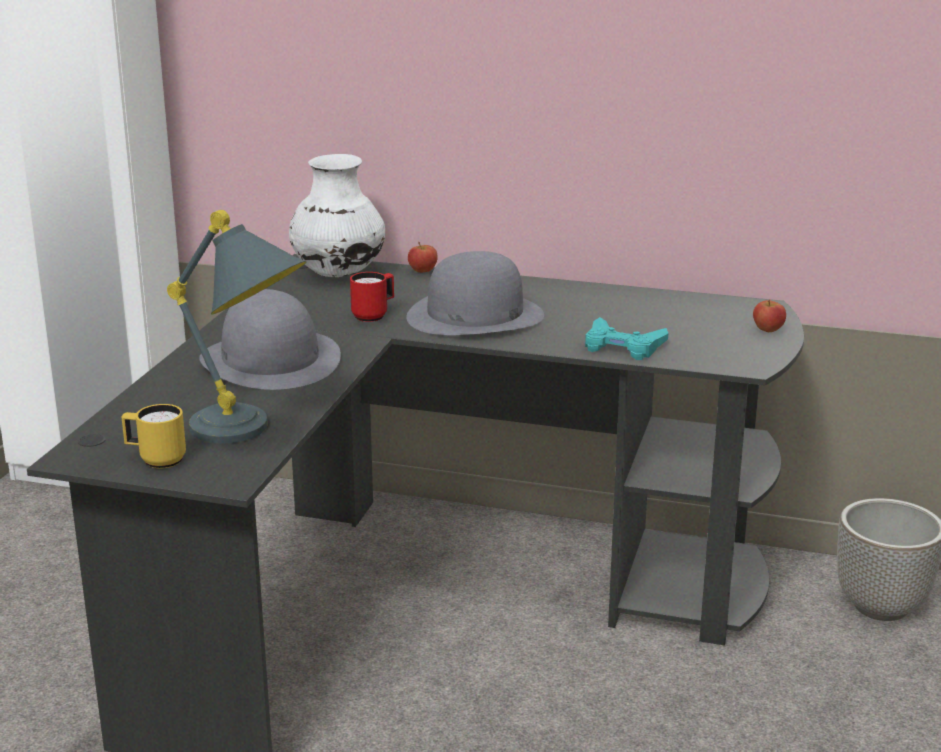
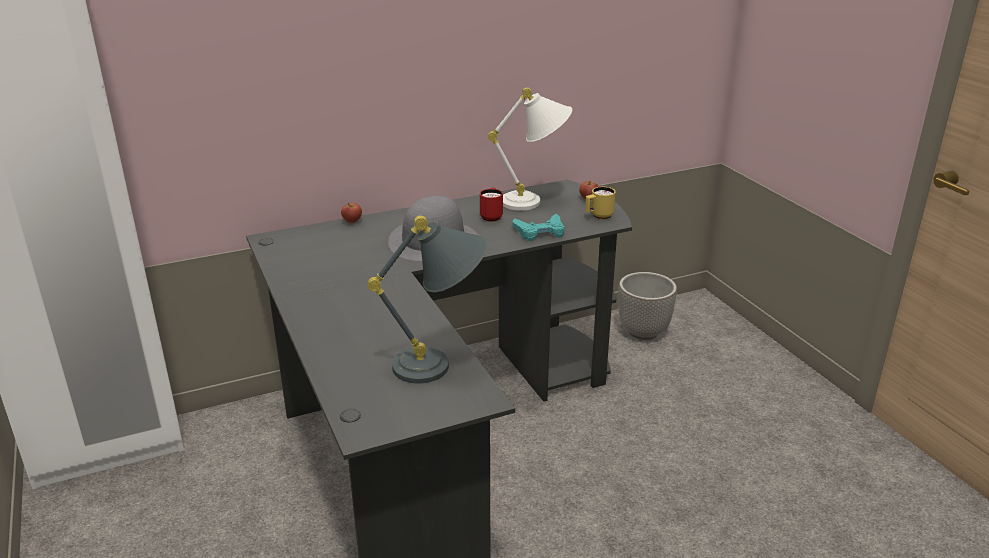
camera: 40 degrees left, 5 degrees up
(156, 460) = (417, 409): yellow mug -> yellow mug (598, 216)
(271, 360) = (366, 313): grey hat -> none
(338, 273) = (303, 240): white vase -> none
(374, 315) = (375, 260): red mug -> red mug (491, 216)
(683, 313) = (535, 202): none -> white table lamp

